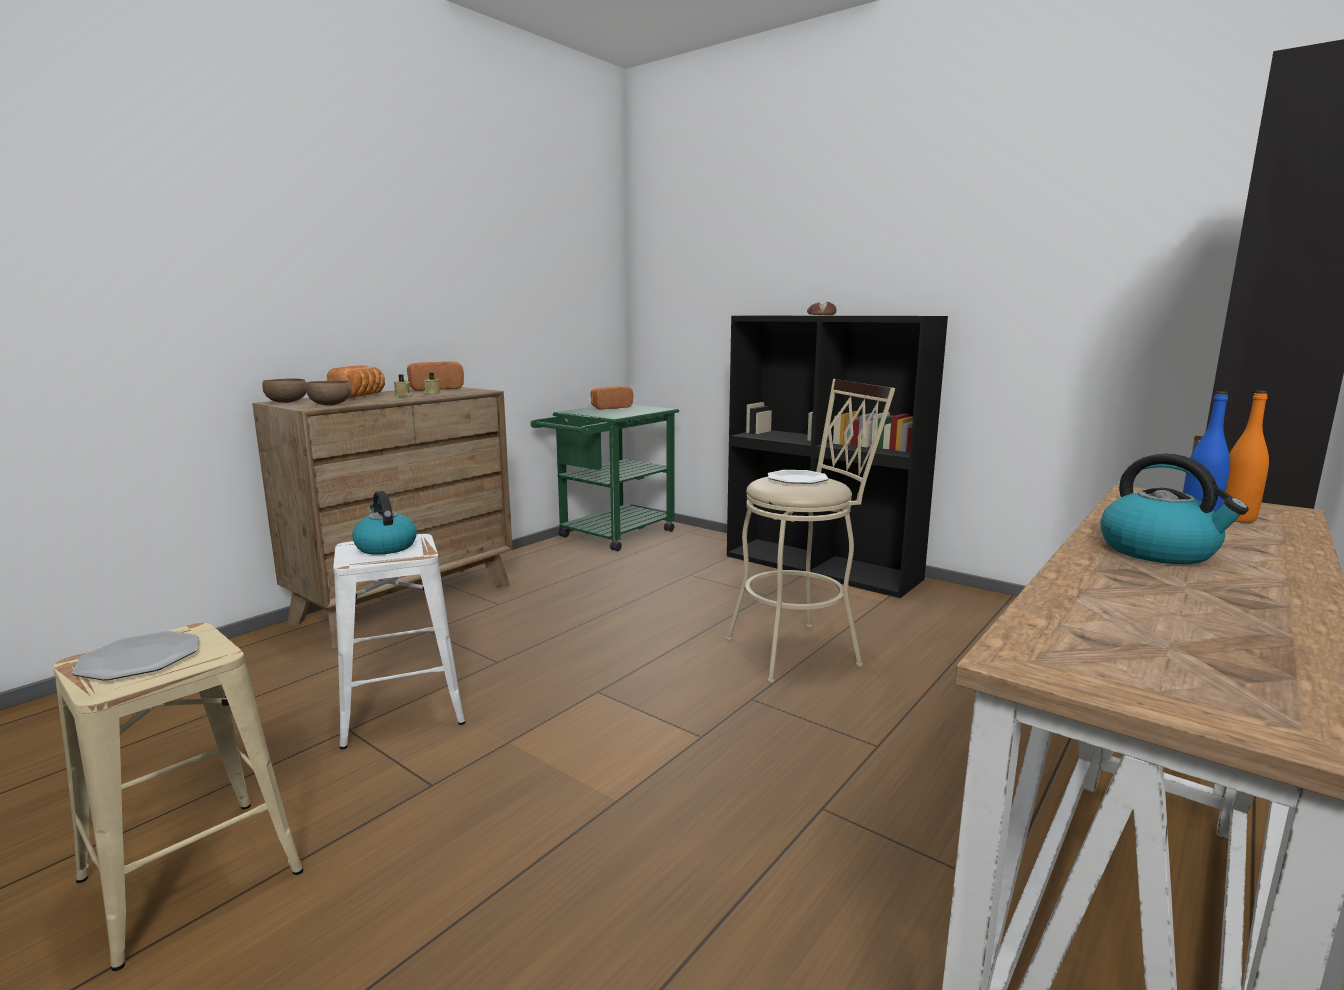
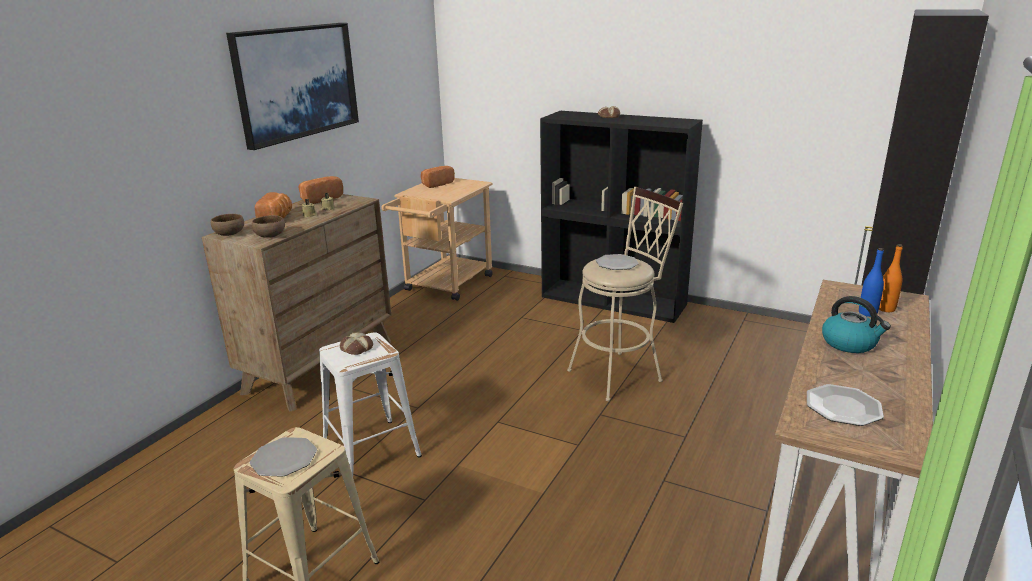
camera: 10 degrees left, 10 degrees up
(385, 547) = (356, 348): kettle -> bread
(420, 244) = (296, 82): none -> picture
(610, 536) = (445, 286): green cart -> beige cart
(1134, 635) = (843, 407): none -> plate

